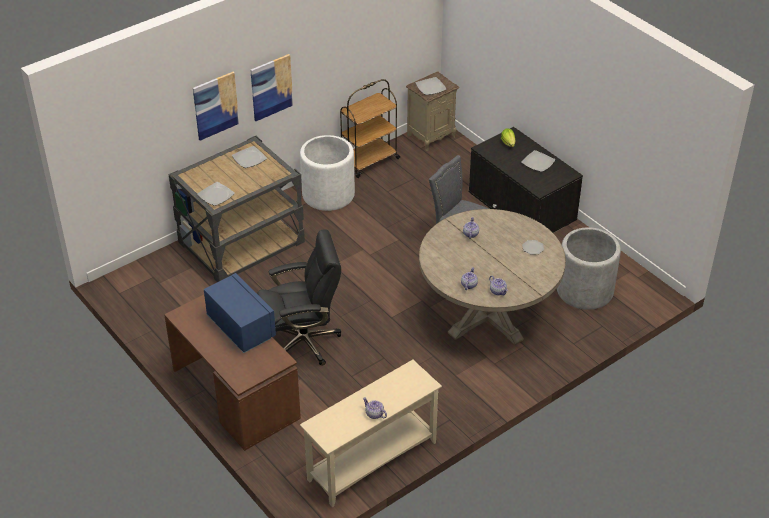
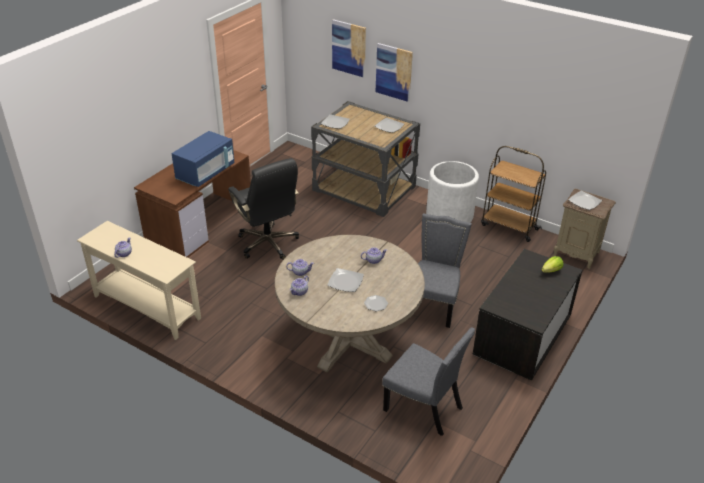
camera: 70 degrees right, 5 degrees down
(271, 87) = (443, 91): picture -> picture (349, 48)
(538, 163) = (536, 297): plate -> plate (345, 282)
(585, 290) = (422, 407): grey planter -> grey chair

